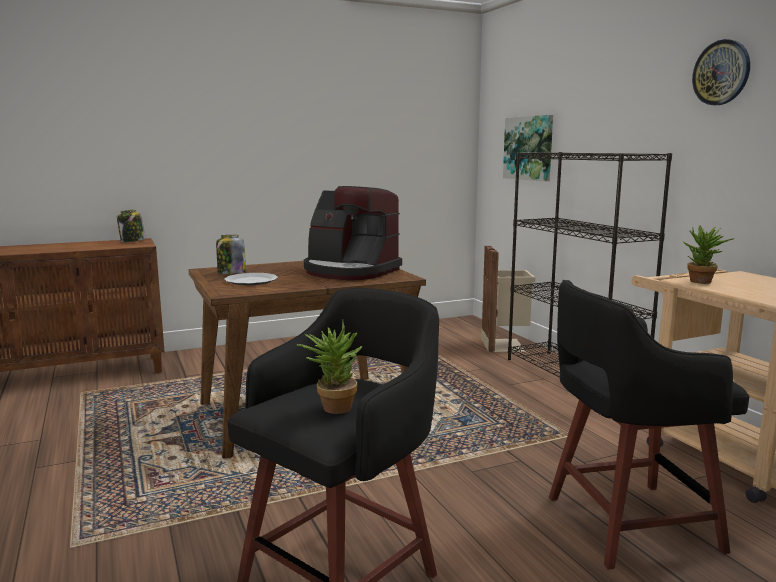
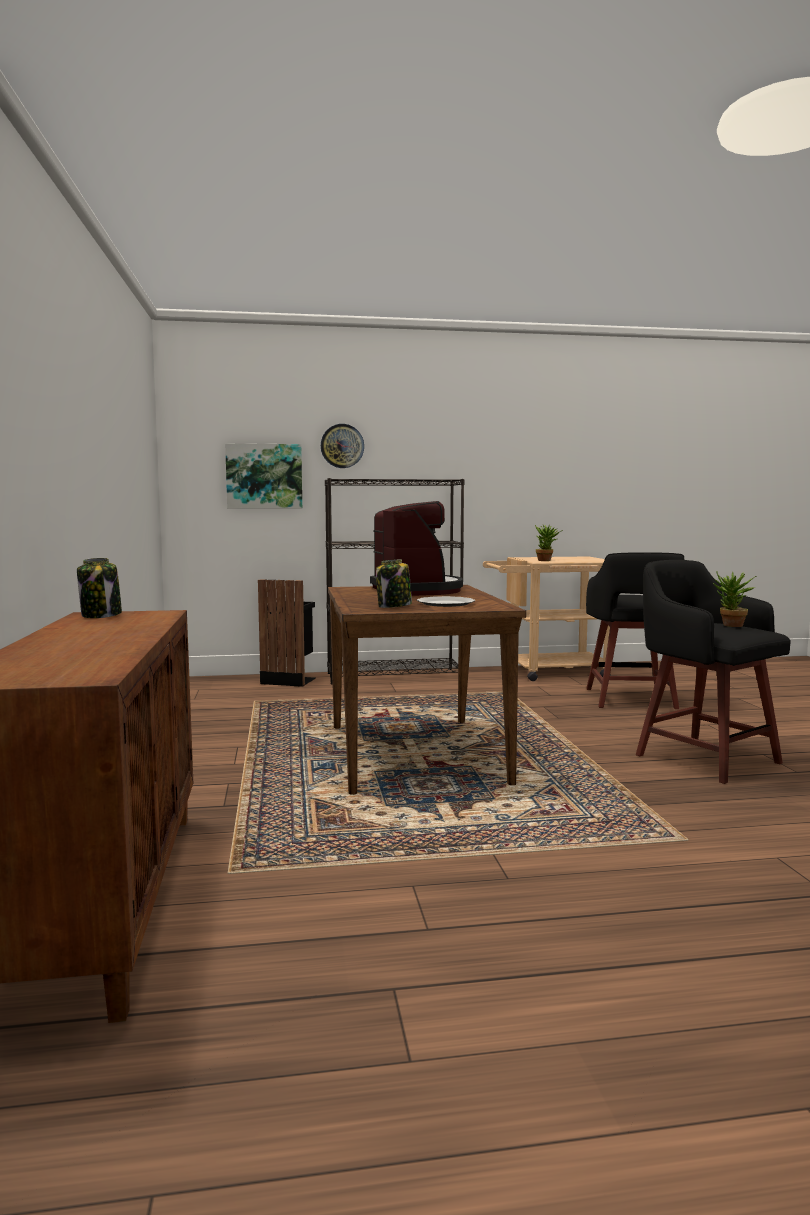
camera: 75 degrees left, 5 degrees down
(350, 271) = (417, 590): coffee machine -> coffee machine turned 60 degrees counterclockwise
(505, 345) = (289, 680): beige trash can -> black trash can
(721, 72) = (479, 426): wall clock -> wall clock (342, 446)

